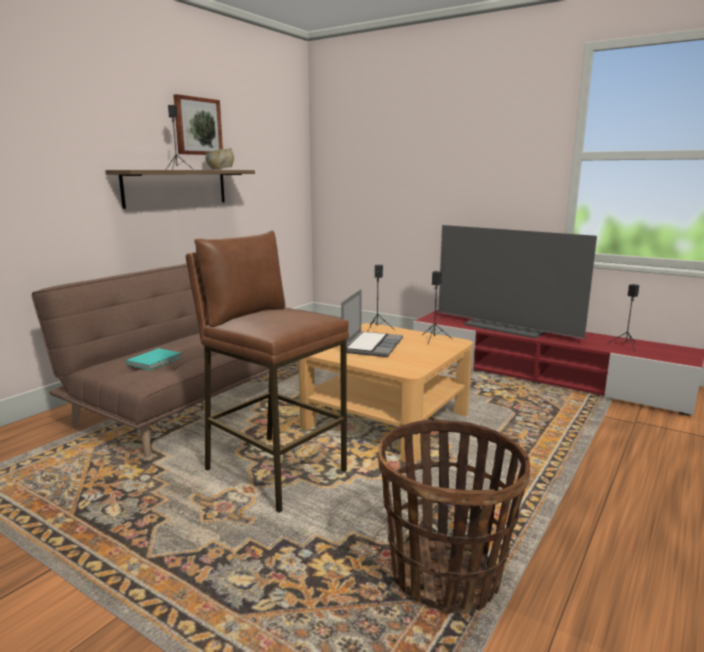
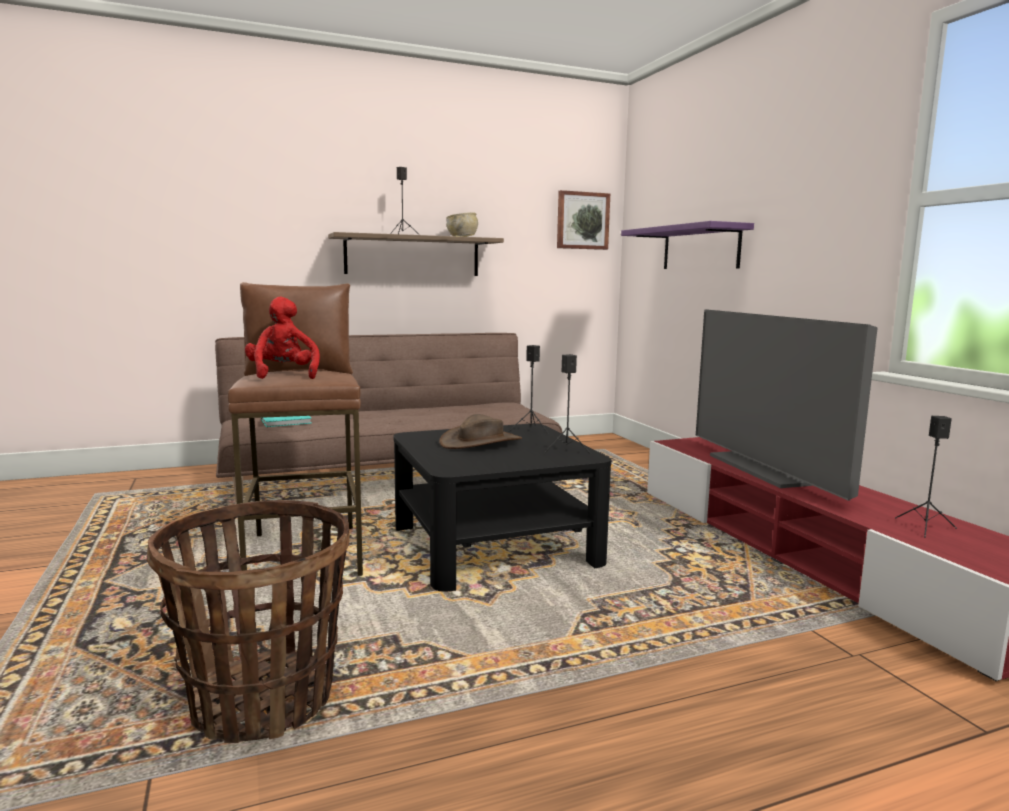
camera: 35 degrees right, 5 degrees down
(197, 126) = (447, 190): picture -> picture (582, 220)
(271, 321) = (283, 375): none -> red plush toy
(372, 345) = (480, 442): laptop -> brown hat
(386, 419) = (495, 544): beige coffee table -> black coffee table
(399, 177) = (700, 248): none -> purple shelf

